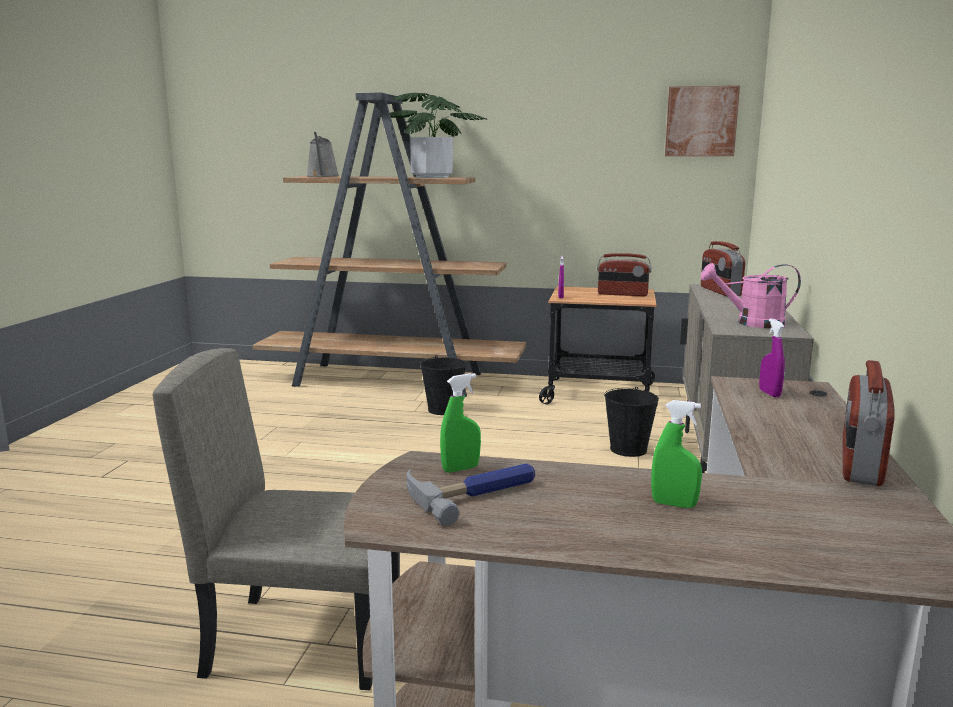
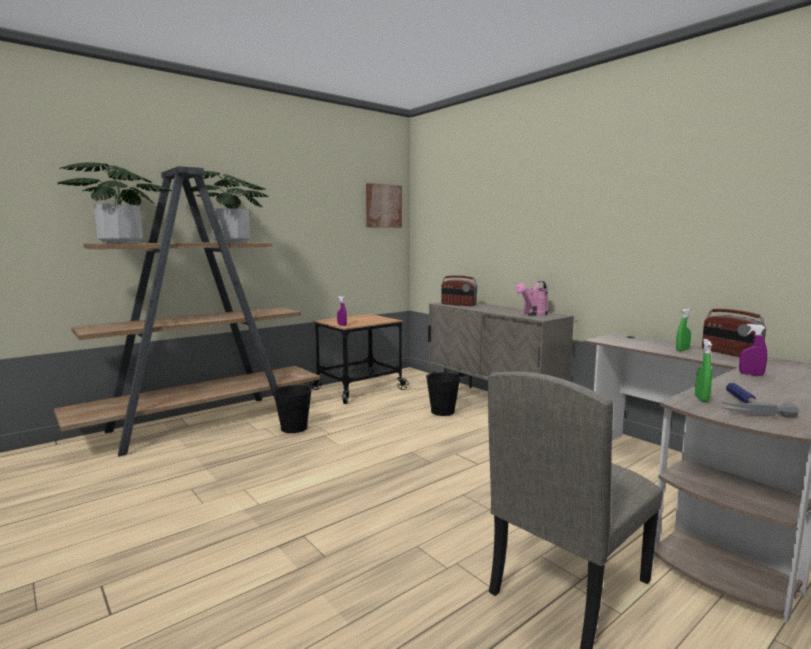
camera: 50 degrees left, 5 degrees down
(322, 176) = (121, 242): grey watering can -> potted plant
(622, 294) = (367, 318): radio -> none
(674, 504) = (772, 382): green spray bottle -> green spray bottle (682, 350)
(769, 393) = (623, 341): purple spray bottle -> purple spray bottle (751, 374)

